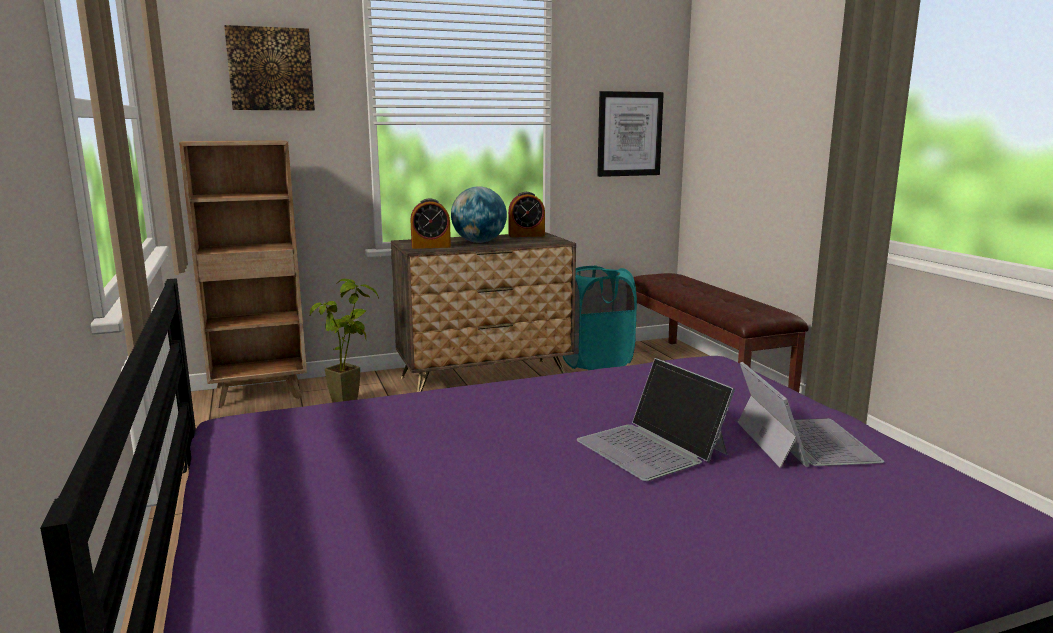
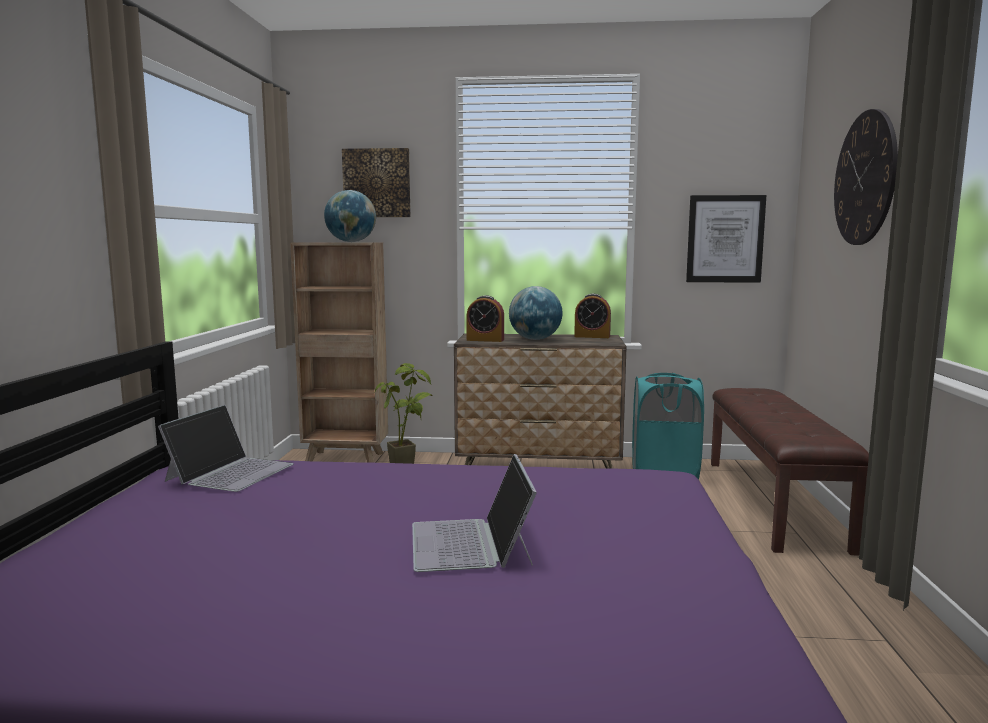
camera: 25 degrees right, 5 degrees down
(254, 140) = (351, 242): none -> globe
(780, 83) = (865, 178): none -> wall clock
(803, 441) = (639, 570): laptop -> laptop (230, 472)

